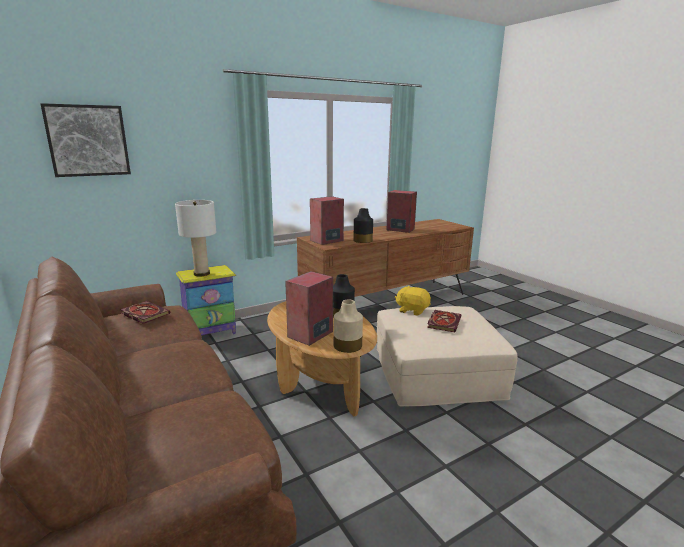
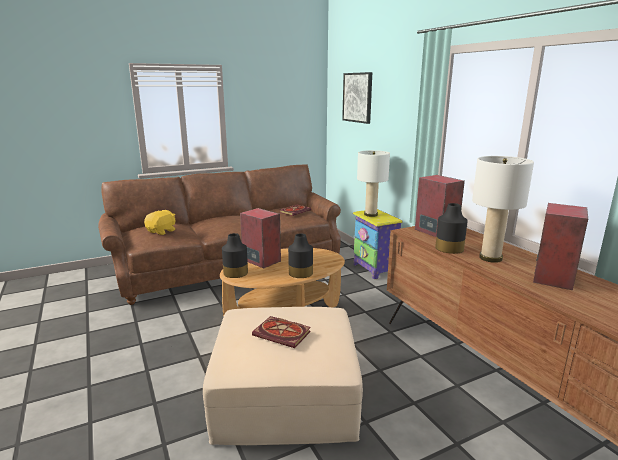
camera: 95 degrees right, 0 degrees up
(347, 345) = (236, 272): beige vase -> black vase
(377, 235) = (490, 258): none -> white table lamp
(412, 310) = (328, 322): yellow plush toy -> yellow plush toy (162, 231)

